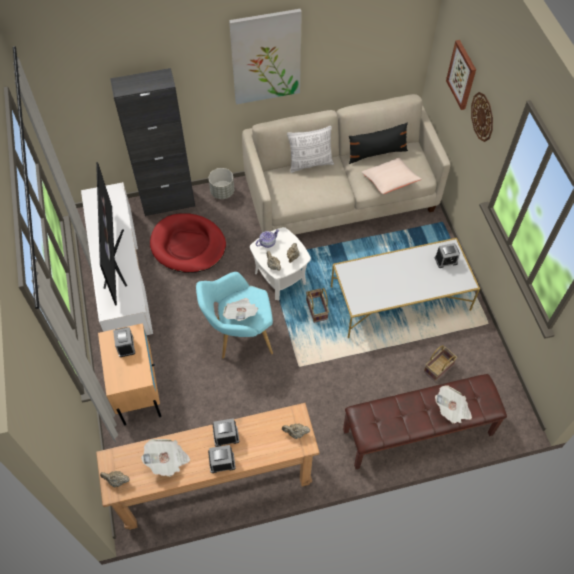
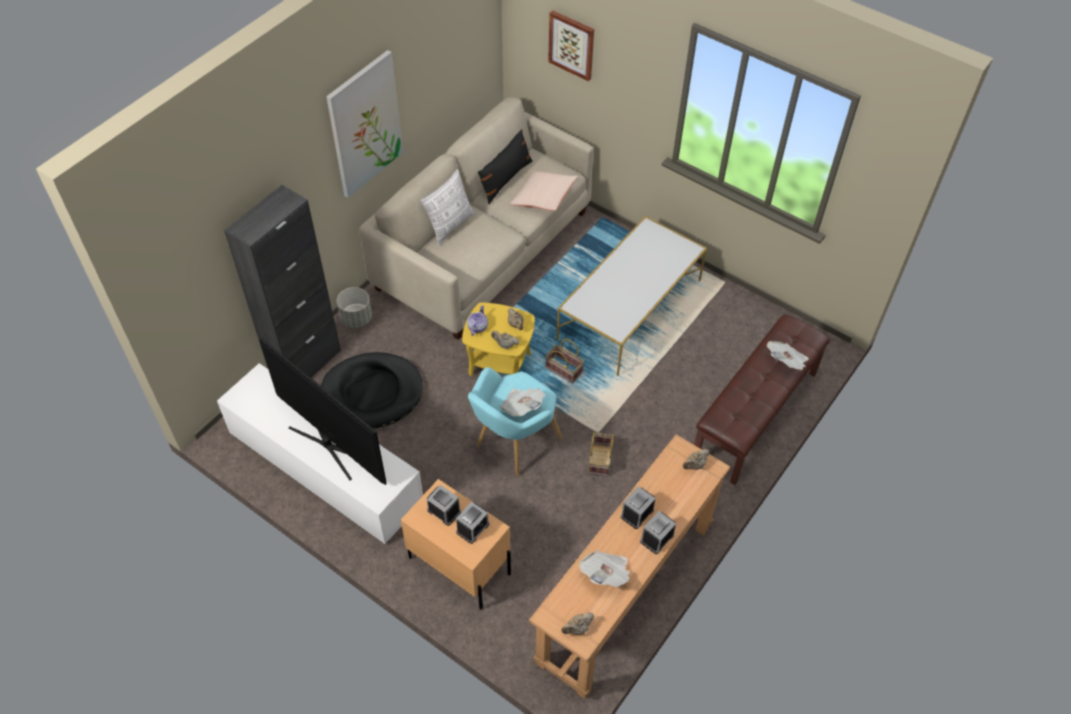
camera: 40 degrees left, 5 degrees down
(188, 245) = (372, 393): red dog bed -> black dog bed
(280, 277) = (499, 364): white side table -> yellow side table
(438, 369) = (721, 349): basket -> basket (600, 461)
(446, 260) = (655, 241): alarm clock -> alarm clock (473, 528)
(482, 117) = (625, 73): wall clock -> none

